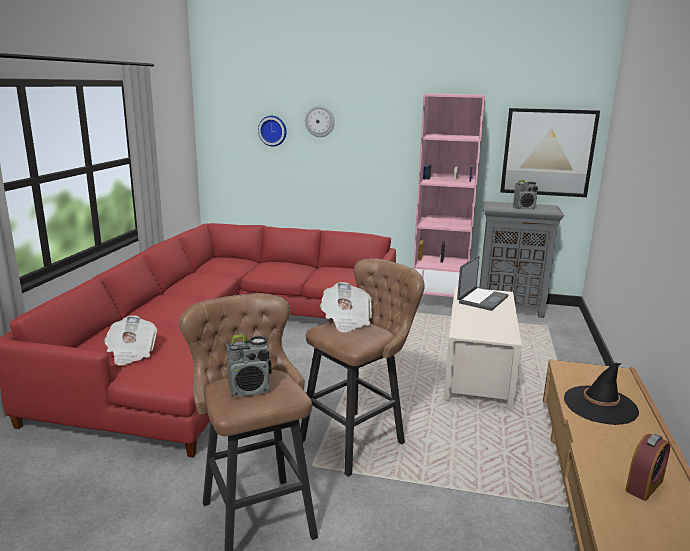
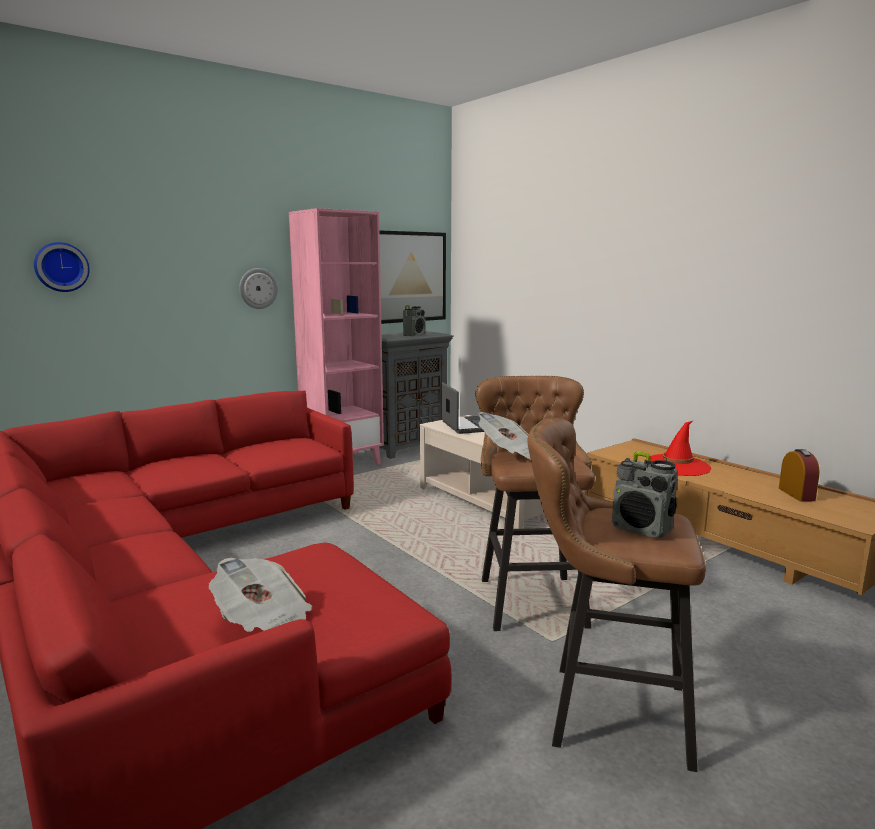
camera: 50 degrees left, 5 degrees down
(250, 390) = (642, 529): radio -> radio turned 105 degrees clockwise
(319, 121) = (142, 250): wall clock -> wall clock (258, 288)
(600, 405) = (677, 466): black hat -> red hat

